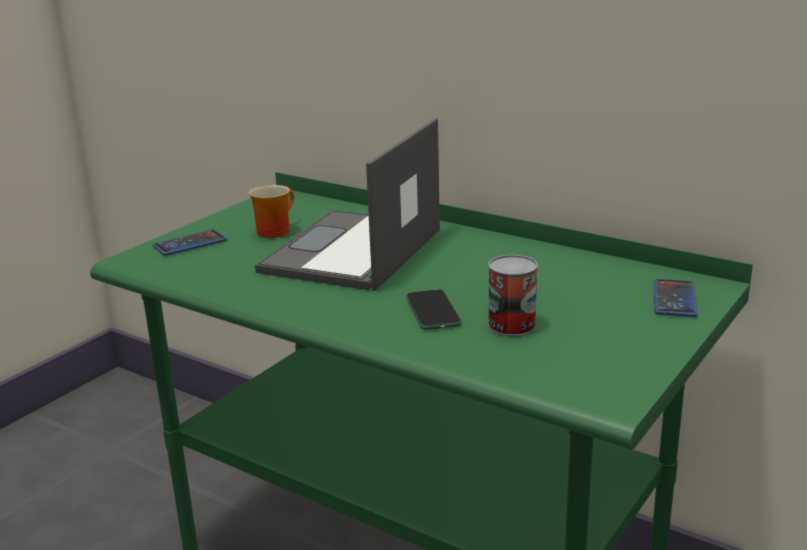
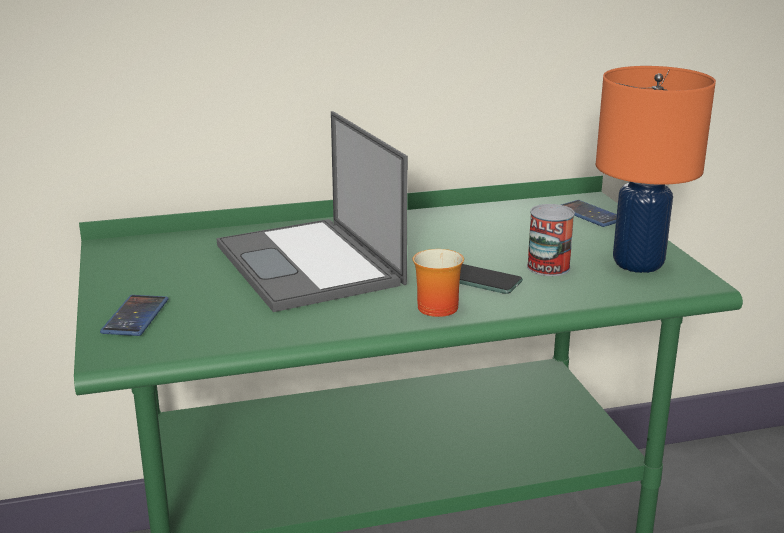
camera: 50 degrees left, 0 degrees up
(274, 230) = (191, 275): mug -> mug (432, 306)
(595, 359) = (638, 265): none -> orange table lamp

